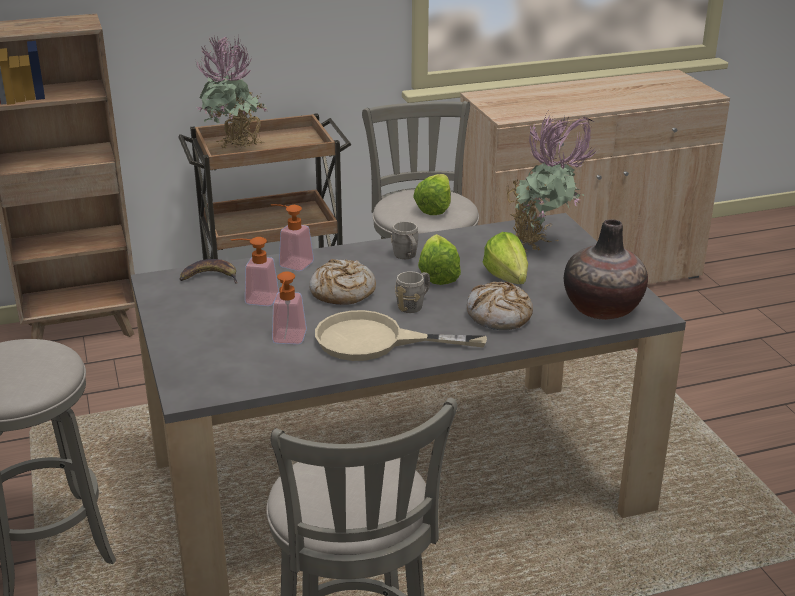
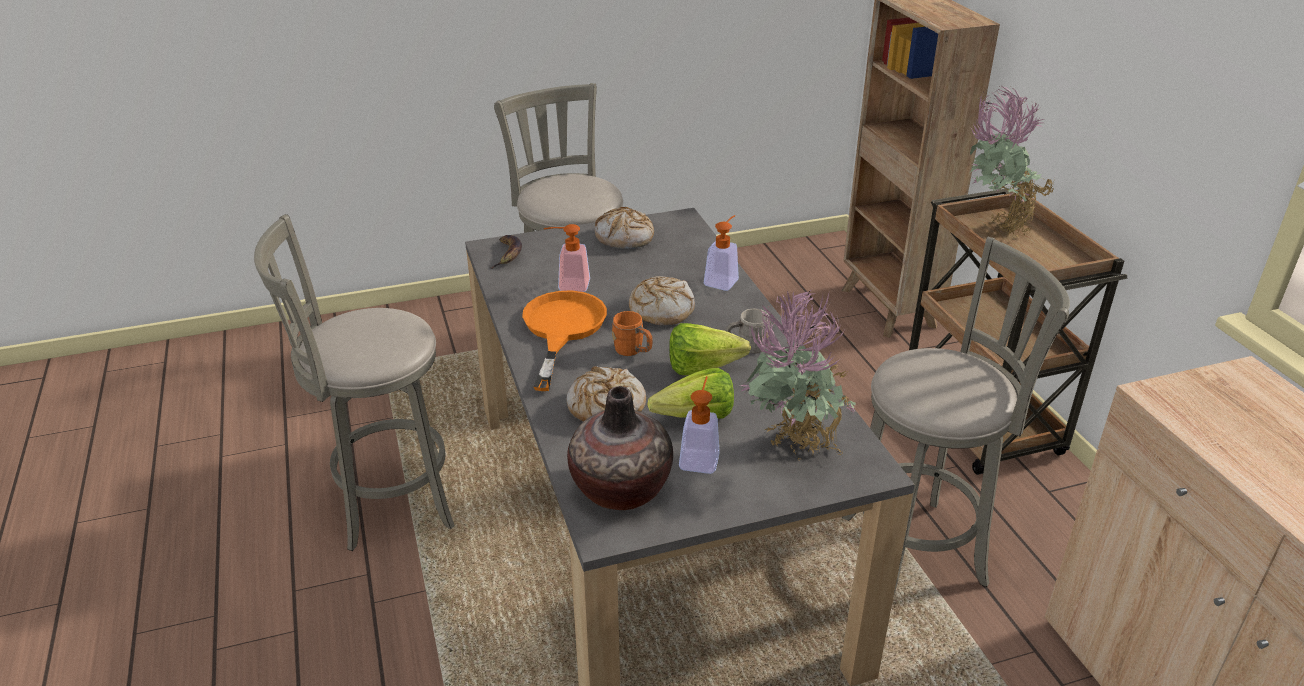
camera: 90 degrees right, 5 degrees up
(190, 311) = (625, 238): none -> bread
(210, 277) = (690, 242): banana -> banana (507, 255)
(255, 299) = (647, 266): soap dispenser -> soap dispenser (700, 456)
(375, 341) = (561, 329): beige frying pan -> orange frying pan
(414, 305) = (633, 351): grey mug -> orange mug
(437, 206) = (938, 388): lettuce -> none

